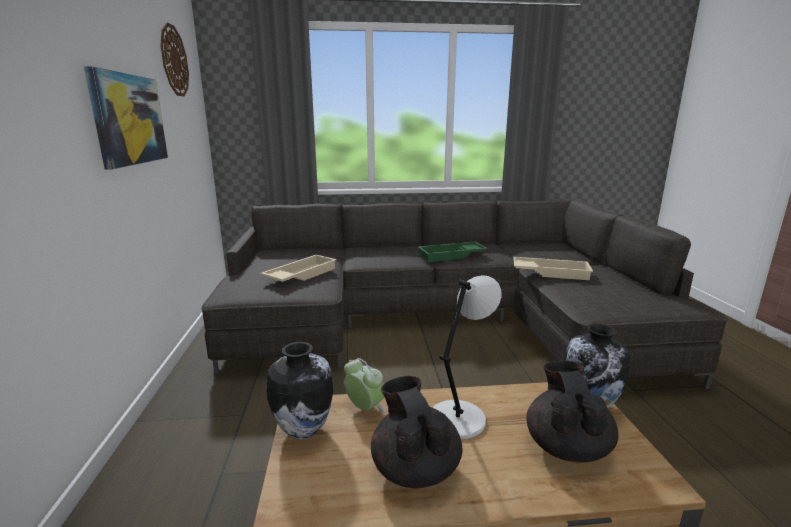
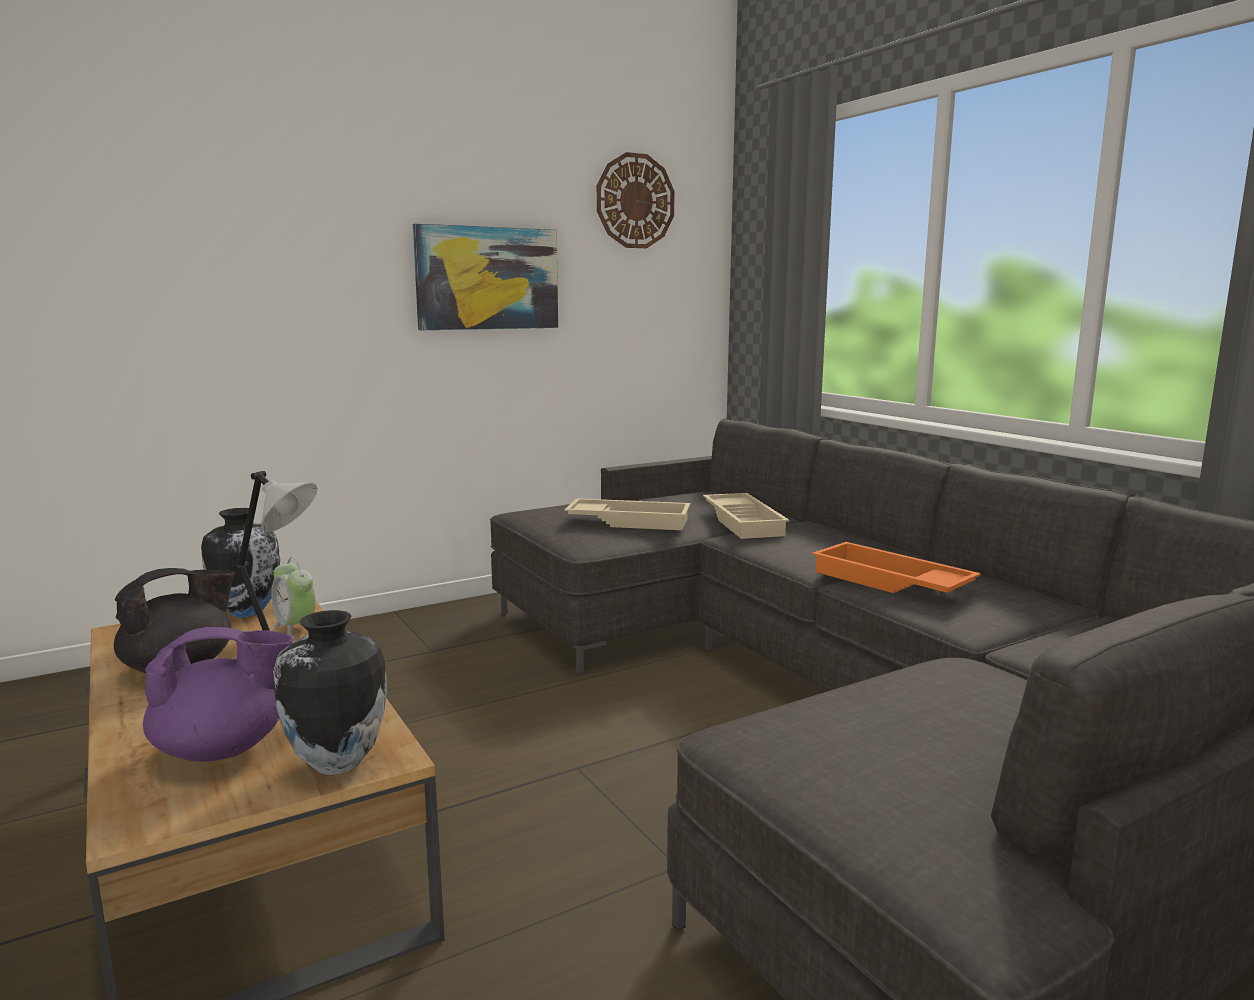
camera: 65 degrees right, 5 degrees down
(365, 408) = (295, 628): alarm clock -> alarm clock turned 120 degrees clockwise
(451, 256) = (888, 582): green tray -> orange tray
(551, 272) = (942, 677): beige tray -> beige tray (745, 522)
(566, 446) = (223, 749): black teapot -> purple teapot

